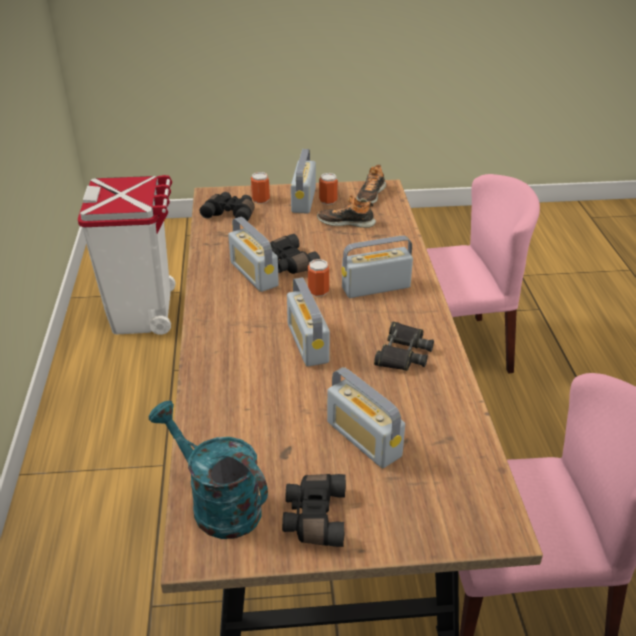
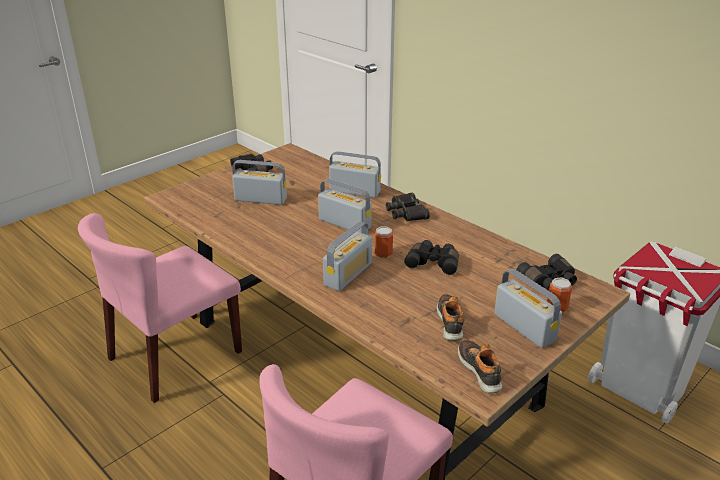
camera: 140 degrees right, 5 degrees down
(217, 504) = (299, 161): turquoise watering can -> none
(254, 274) = (442, 245): radio -> radio (354, 191)
(328, 200) = (504, 339): can -> none
(346, 222) = (450, 322): shoe -> shoe turned 60 degrees counterclockwise
(403, 353) = (281, 242): black binoculars -> black binoculars (407, 212)

